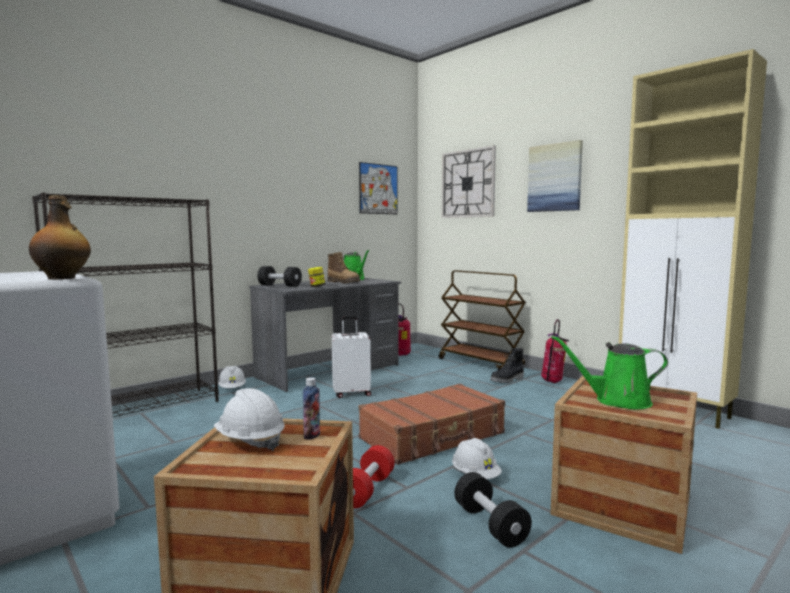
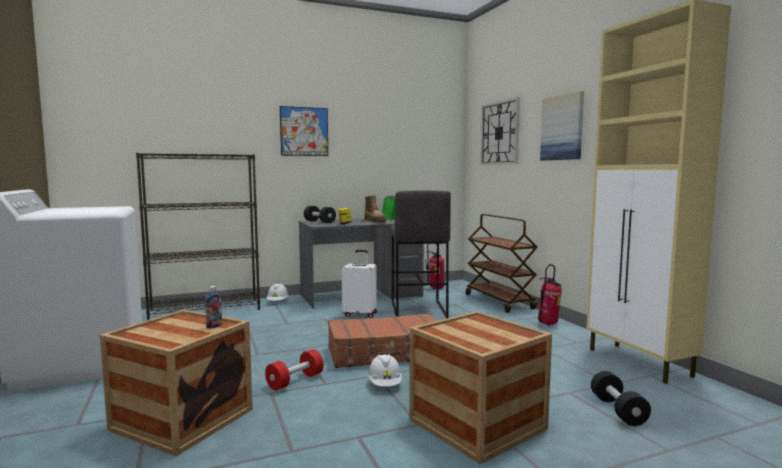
camera: 20 degrees right, 0 degrees up
(62, 278) = (102, 212): bottle -> none
(250, 441) = (175, 325): white hard hat -> none
(378, 189) = (423, 139): picture -> picture (304, 131)
(409, 381) = (417, 310): none -> grey stool
(490, 524) = (355, 417): black dumbbell -> black dumbbell (618, 410)
(507, 380) = (506, 318): black boot -> none
(617, 401) = (468, 332): green watering can -> none

